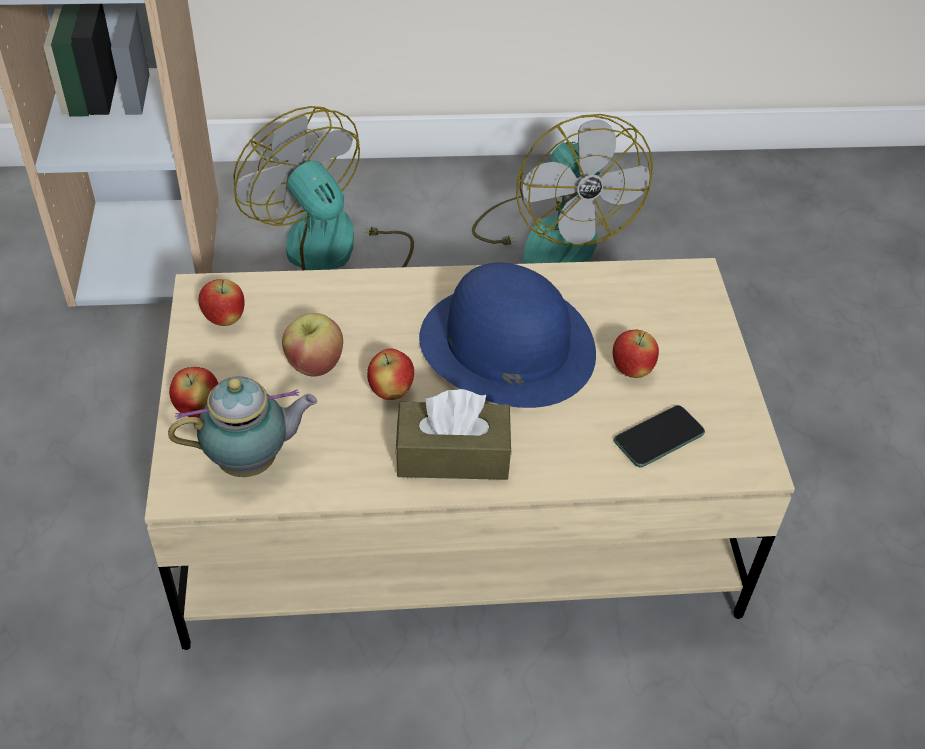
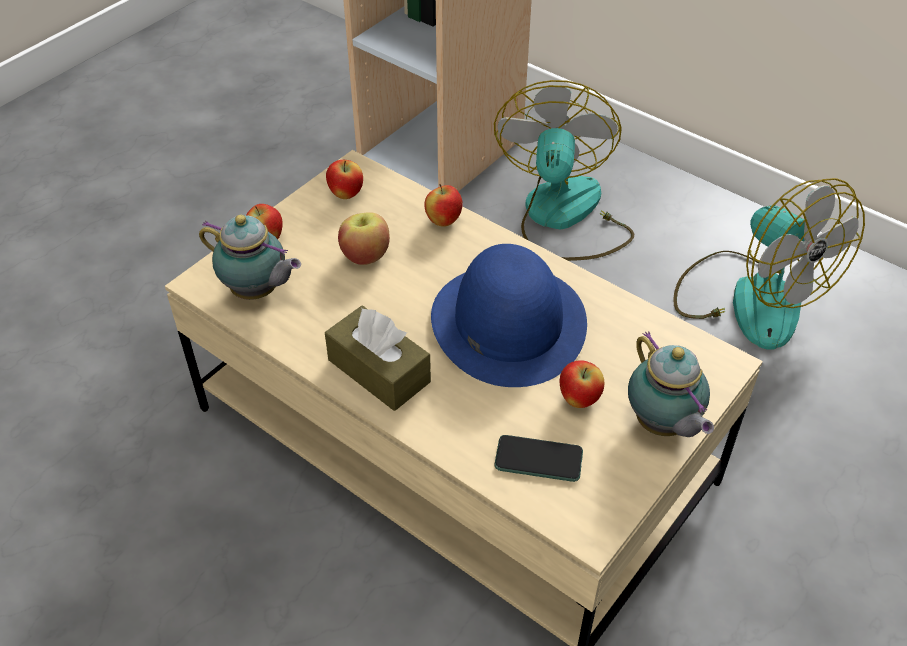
camera: 45 degrees right, 0 degrees up
(391, 392) = (391, 303): apple -> apple (443, 221)
(551, 236) = (750, 297): fan -> fan turned 60 degrees counterclockwise
(709, 350) = (662, 425): none -> teapot

